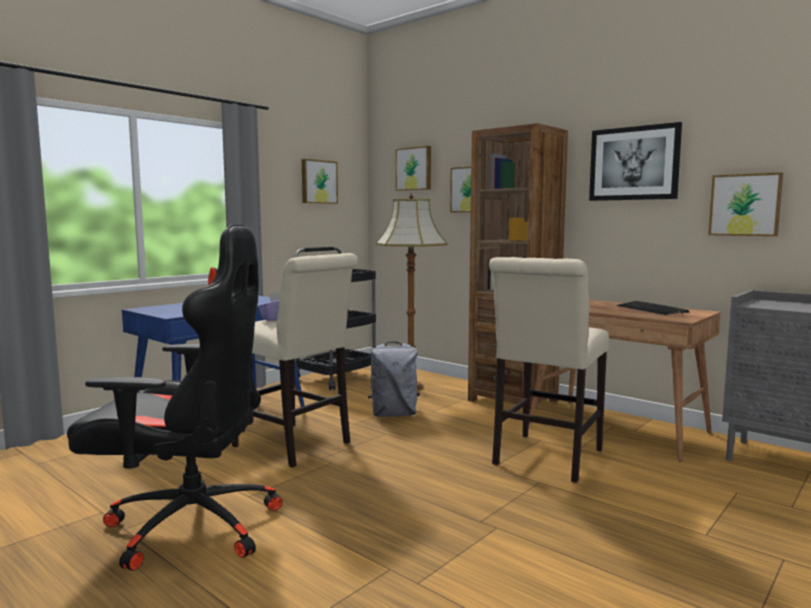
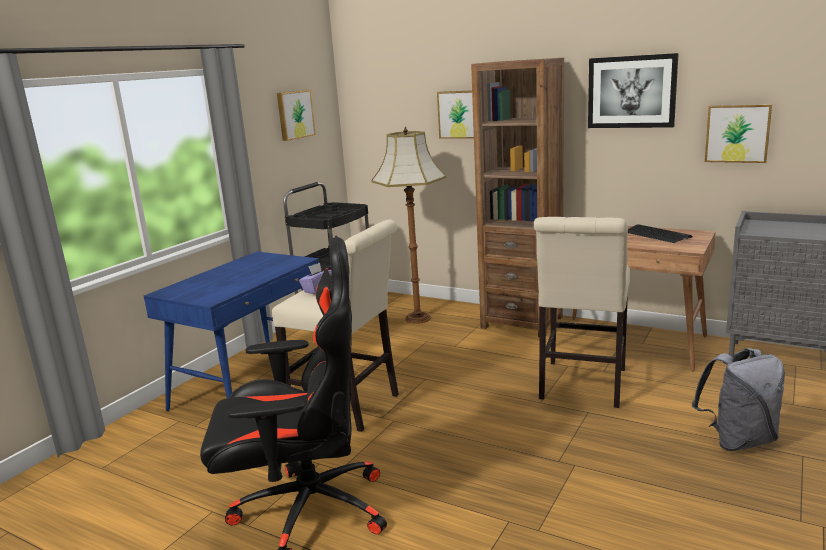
camera: 10 degrees left, 10 degrees up
(394, 414) = (420, 355): grey backpack -> grey backpack (738, 440)
(414, 169) = (393, 91): picture -> none

